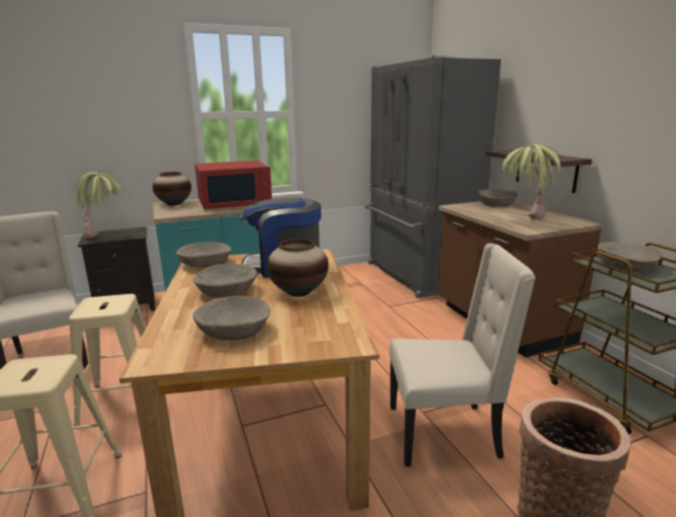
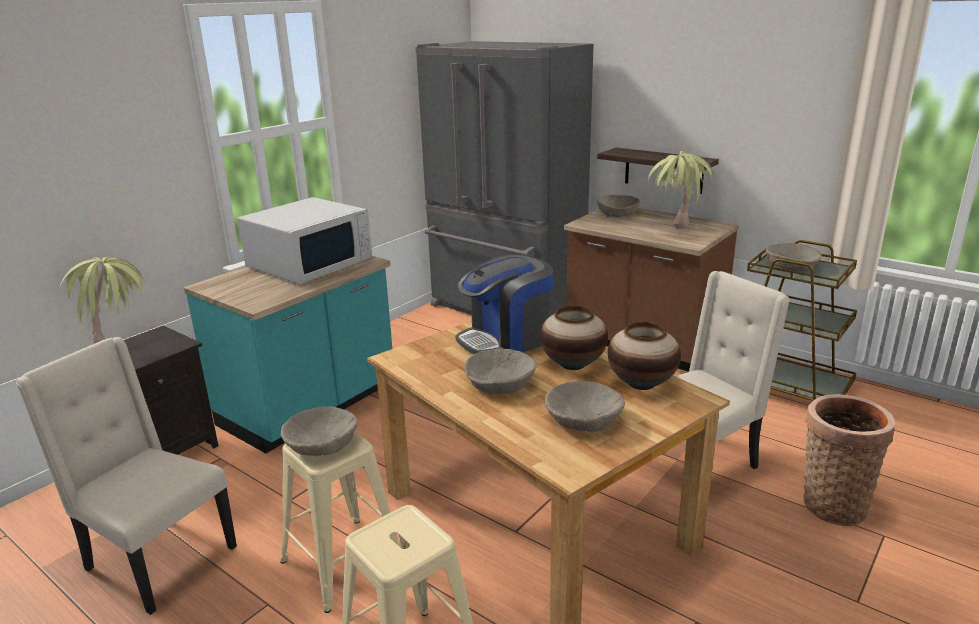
camera: 30 degrees left, 5 degrees up
(174, 204) = (226, 283): vase -> vase (641, 383)
(205, 263) = (411, 359): beige bowl -> beige bowl (321, 444)
(235, 202) = (311, 263): red microwave -> white microwave

